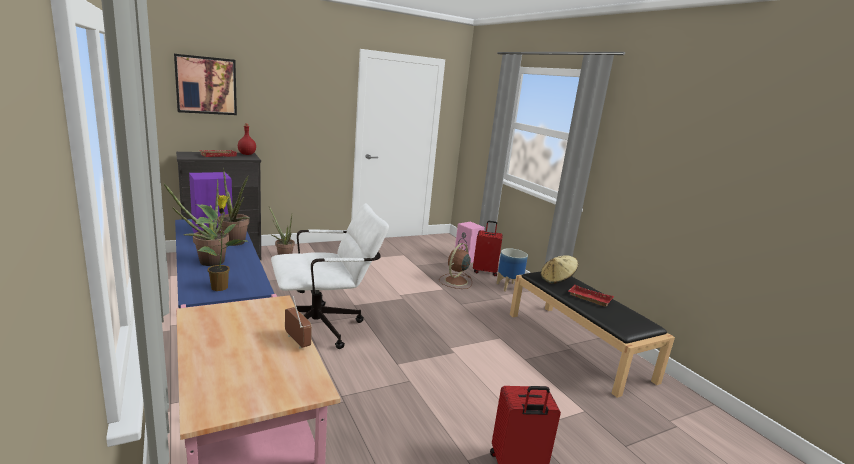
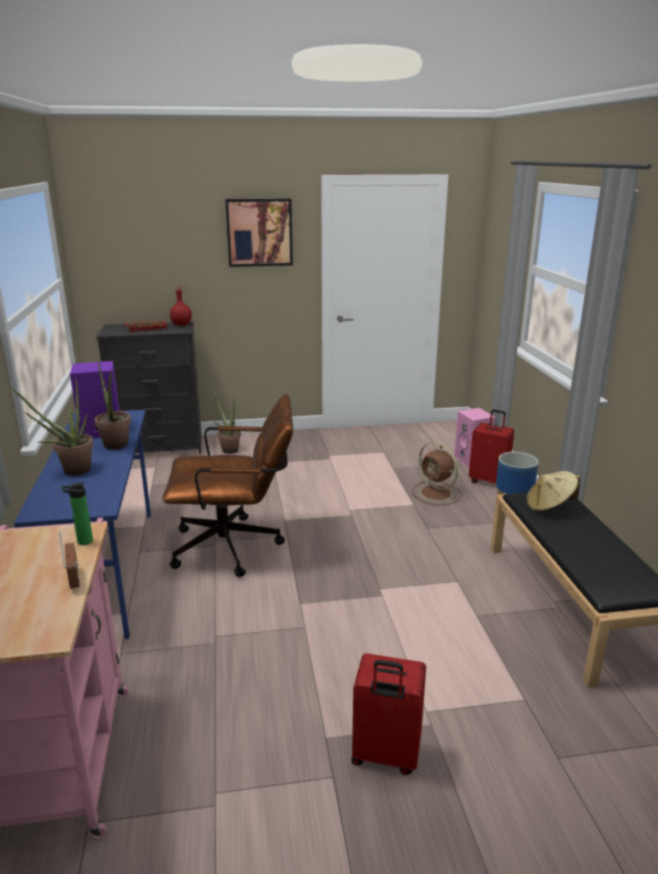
camera: 20 degrees right, 5 degrees up
(206, 85) = (132, 243): picture -> picture (259, 232)
(220, 287) = (66, 503): potted plant -> none
(280, 311) = (82, 542): none -> bottle
(325, 327) = (236, 547): white office chair -> brown office chair
(455, 281) = (437, 494): brown fan -> brown fan turned 90 degrees counterclockwise
(588, 298) = (580, 539): red tray -> none

